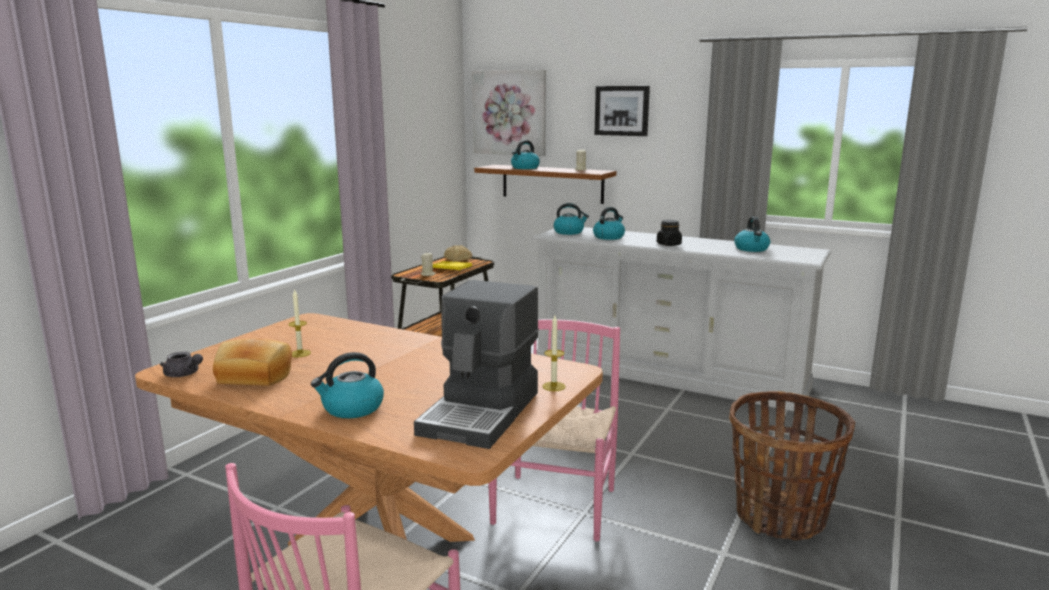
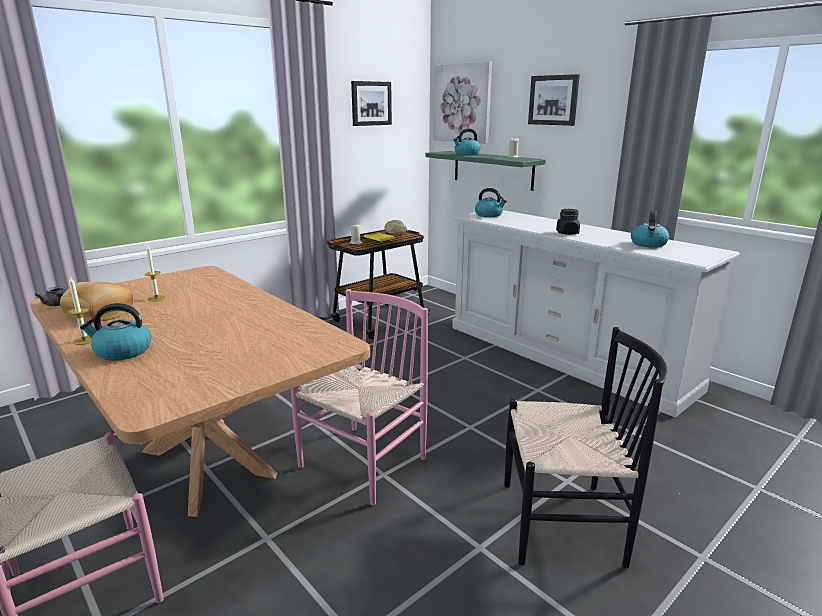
camera: 20 degrees right, 5 degrees up
(414, 114) = (371, 103): none -> picture
(482, 412) = (211, 373): coffee machine -> none
(552, 183) = (492, 170): brown shelf -> green shelf
(553, 386) = (303, 358): candle -> candle (85, 340)
(609, 237) = (519, 222): kettle -> none
(780, 517) = (567, 523): basket -> black chair

